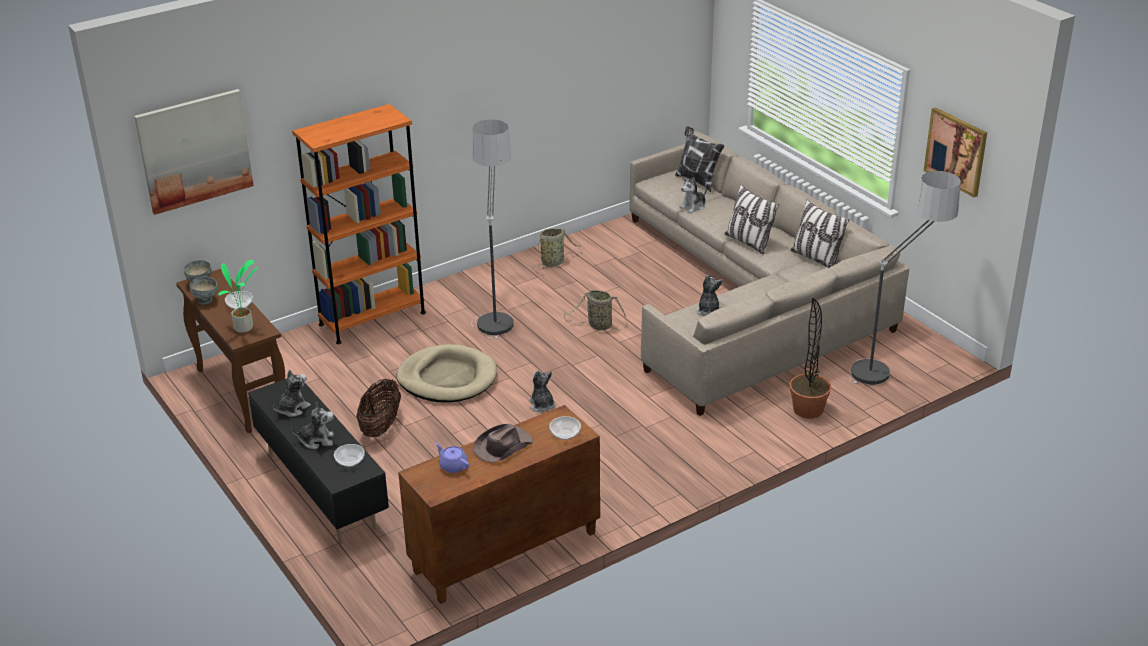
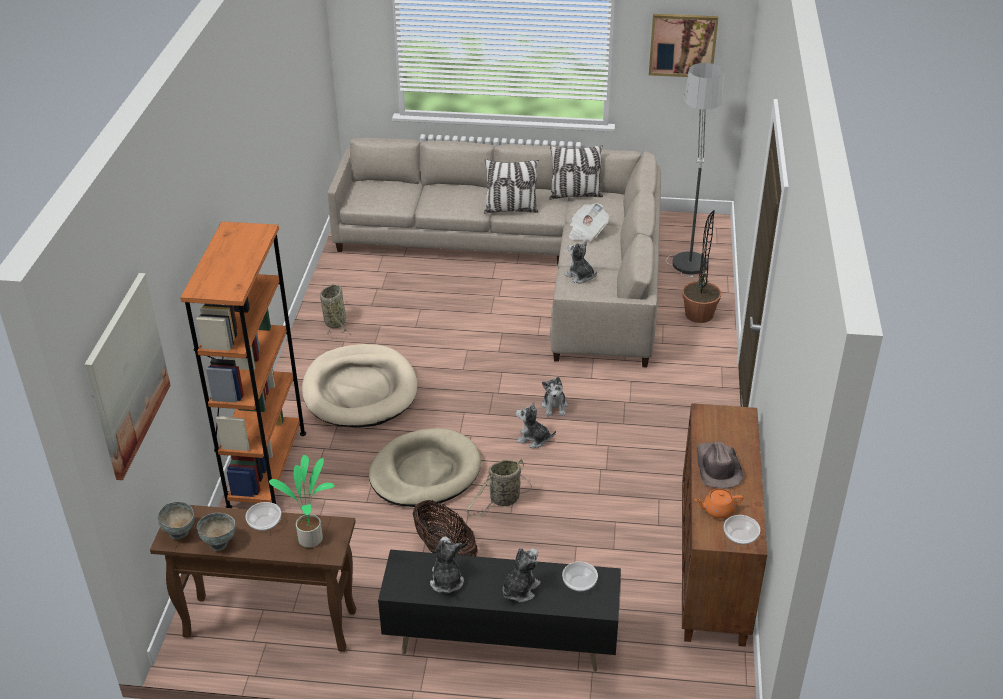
camera: 50 degrees left, 5 degrees up
(453, 466) = (717, 510): purple teapot -> orange teapot
(495, 310) = (360, 390): floor lamp -> beige dog bed
(564, 434) = (735, 424): bowl -> bowl (740, 536)
(598, 326) = (461, 349): basket -> basket (503, 500)
(693, 206) = (421, 205): plush toy -> plush toy (554, 406)
(697, 180) = (388, 183): pillow -> none
(771, 286) = (586, 232): none -> newspaper

